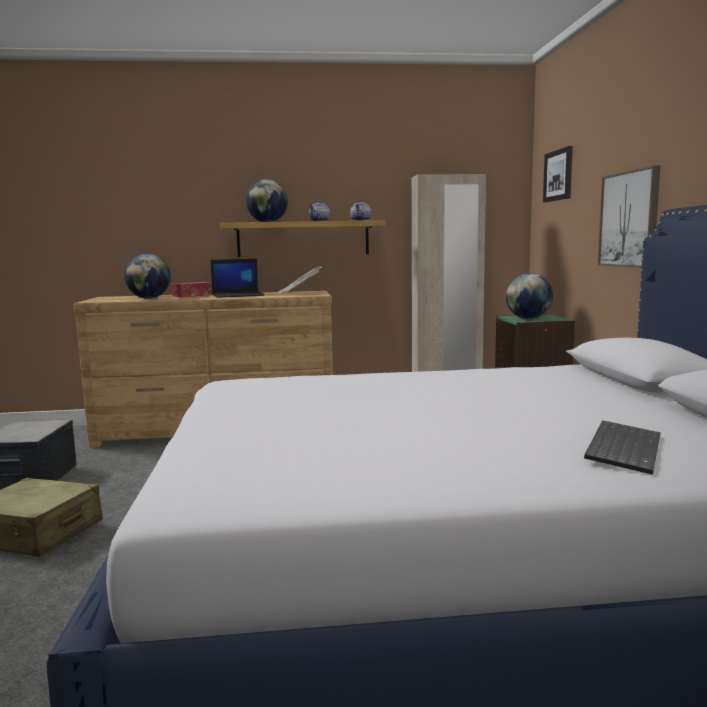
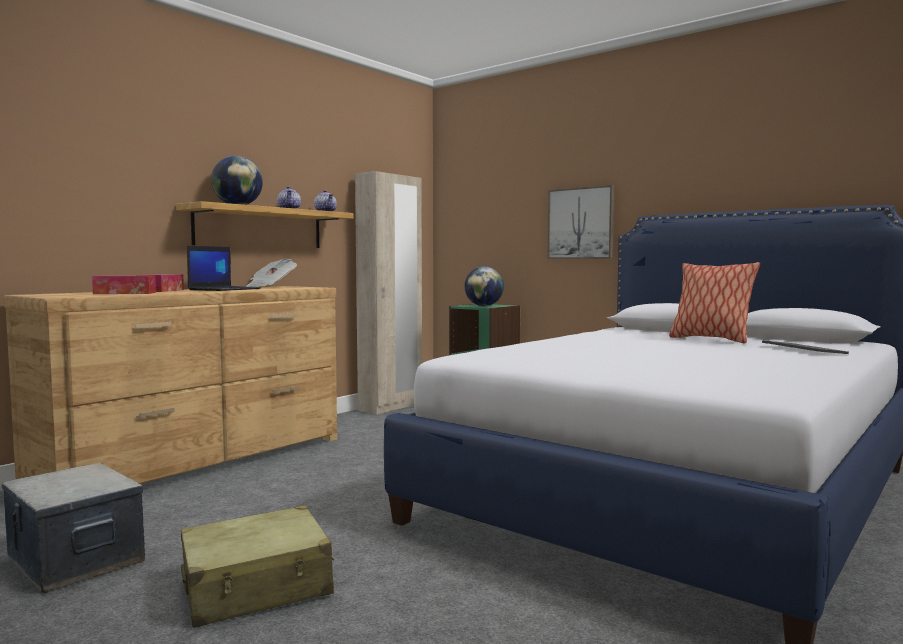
camera: 45 degrees left, 5 degrees down
(149, 298) = (125, 293): globe -> tissue box
(559, 175) = (479, 185): picture -> none
(594, 404) = (710, 339): none -> pillow

